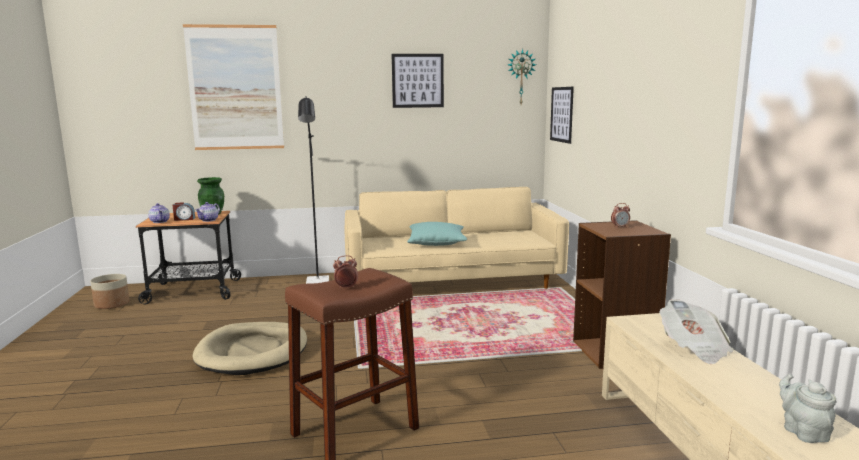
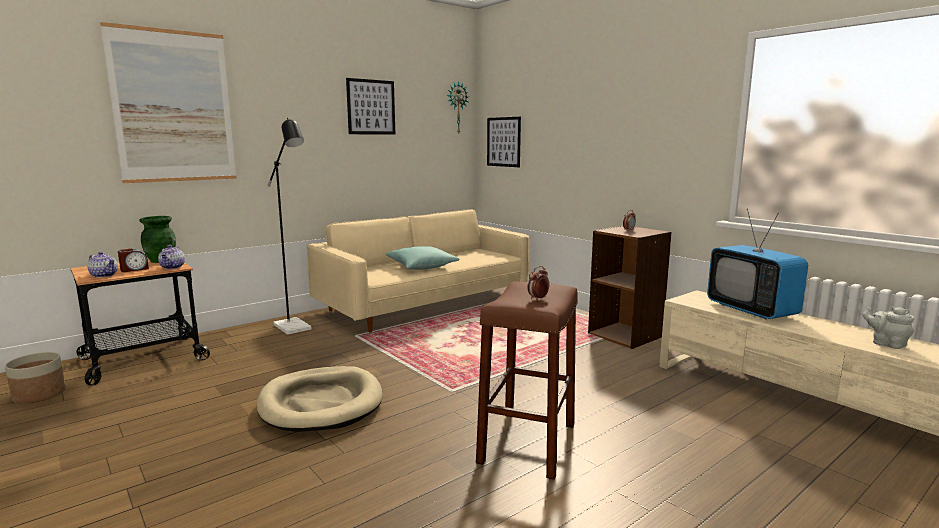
camera: 30 degrees left, 0 degrees up
(694, 348) = (751, 310): newspaper -> television

